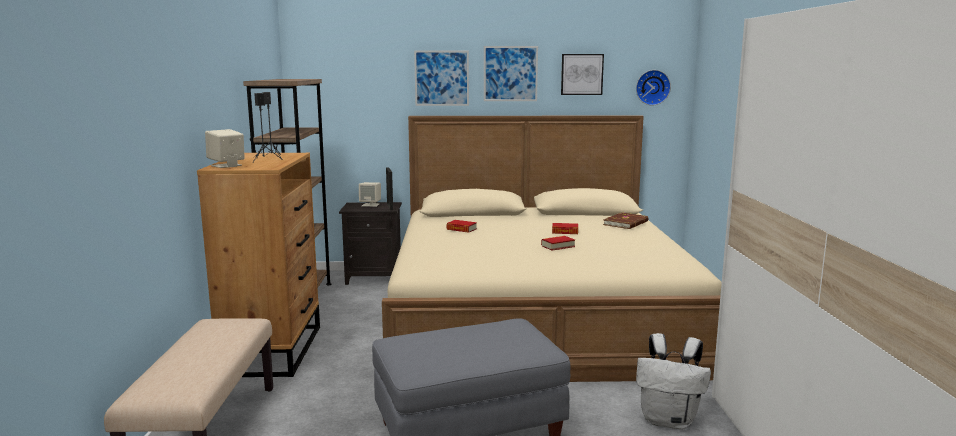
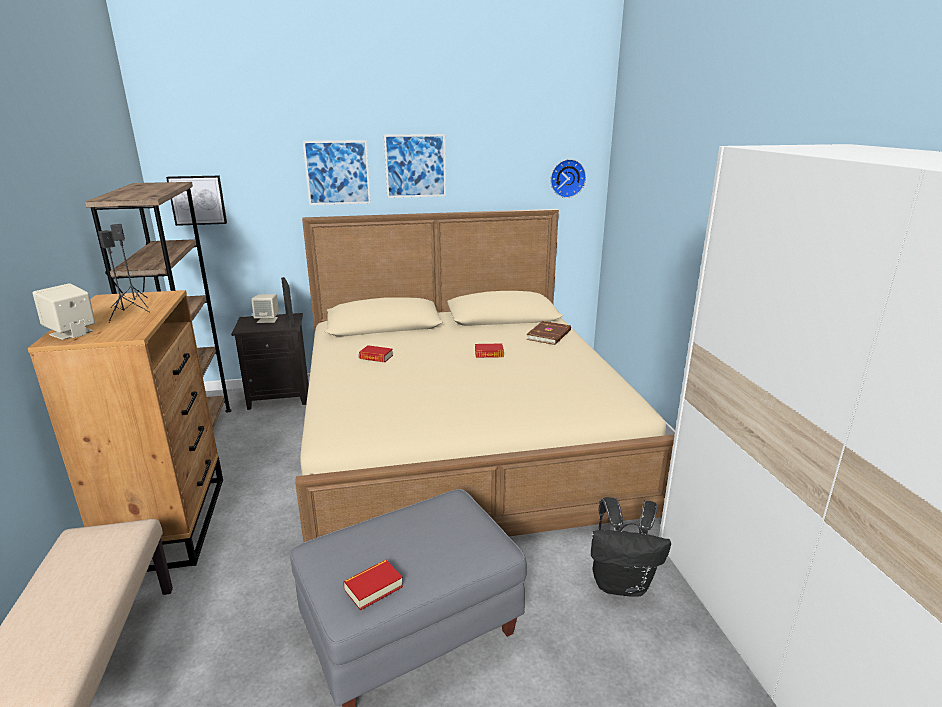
camera: 10 degrees left, 10 degrees up
(558, 246) = (486, 380): book -> book (373, 588)
(581, 74) = (493, 165): picture -> picture (197, 200)
(669, 420) = (621, 583): white backpack -> black backpack

